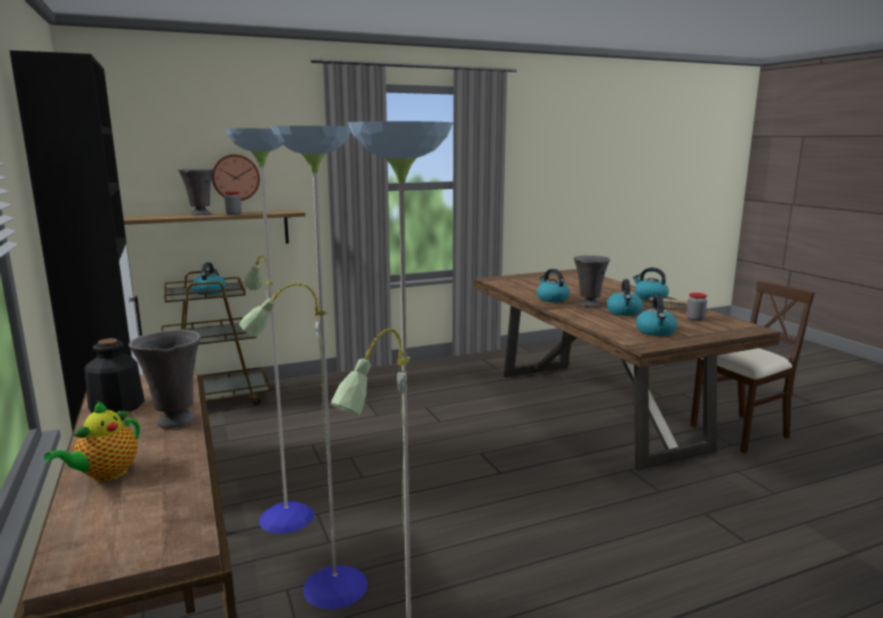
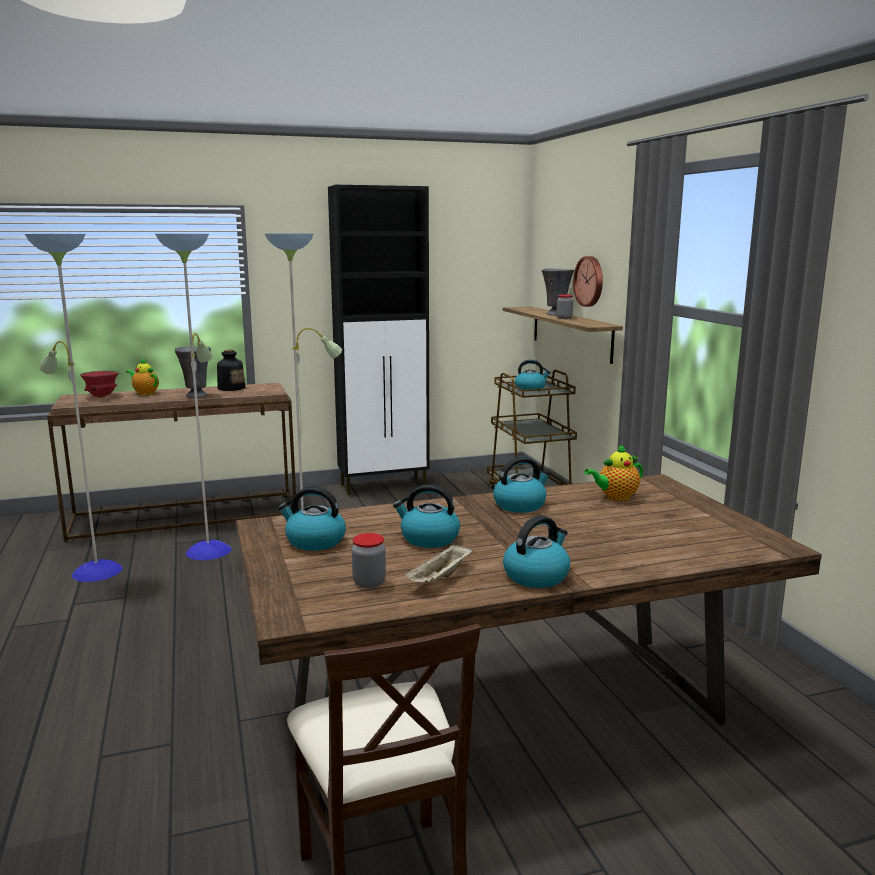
camera: 95 degrees right, 0 degrees up
(111, 518) = (102, 396): none -> red bowl
(525, 285) = (615, 497): none -> teapot
(588, 305) = (479, 522): grey vase -> none

